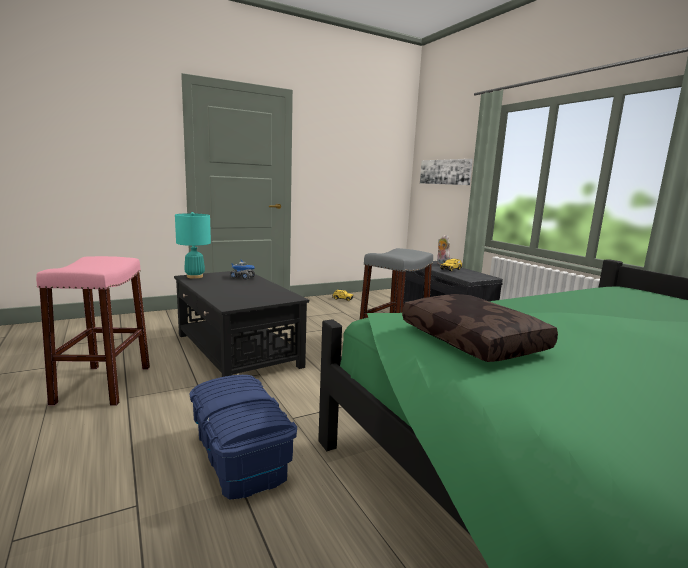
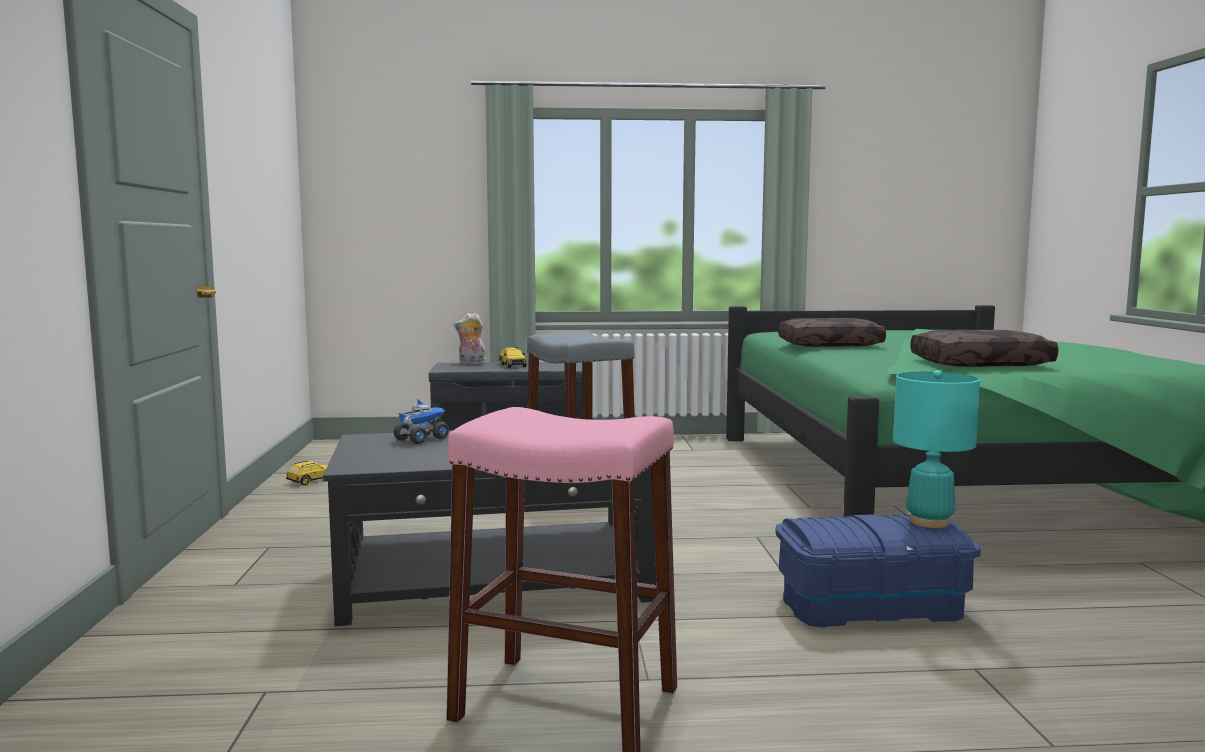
camera: 65 degrees left, 5 degrees down
(194, 276) = (362, 462): turquoise table lamp -> turquoise table lamp (929, 522)
(445, 172) = (403, 206): picture -> none
(560, 302) = (830, 345): none -> brown pillow

